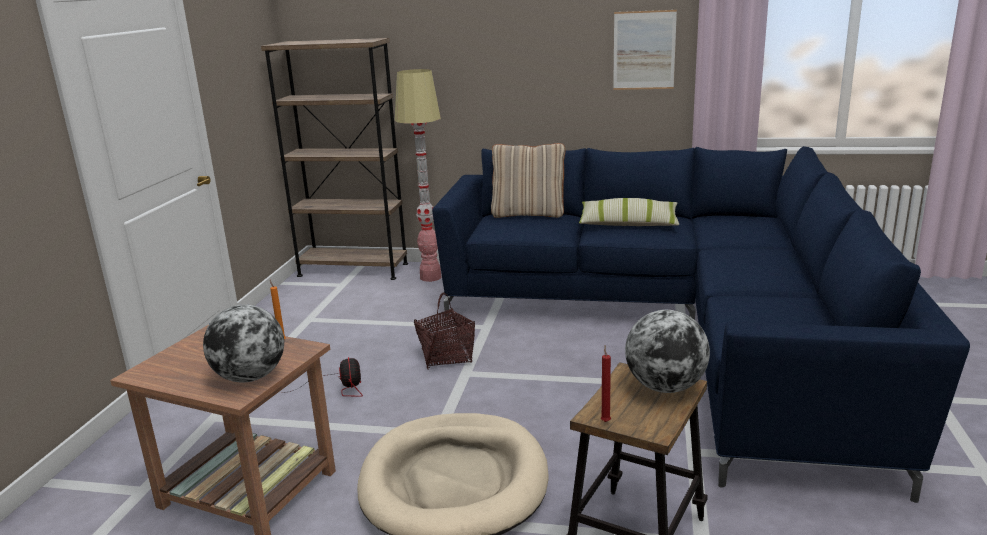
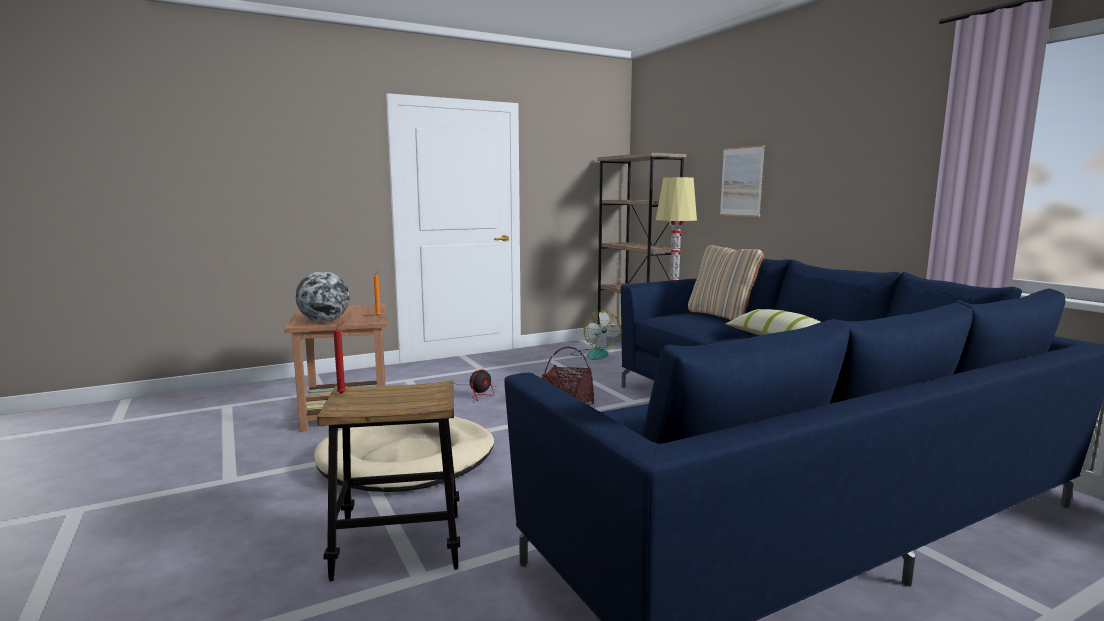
camera: 50 degrees right, 10 degrees down
(338, 294) = (594, 354): none -> fan
(644, 50) = (892, 161): picture -> picture (741, 181)
(665, 387) = (423, 399): globe -> none

